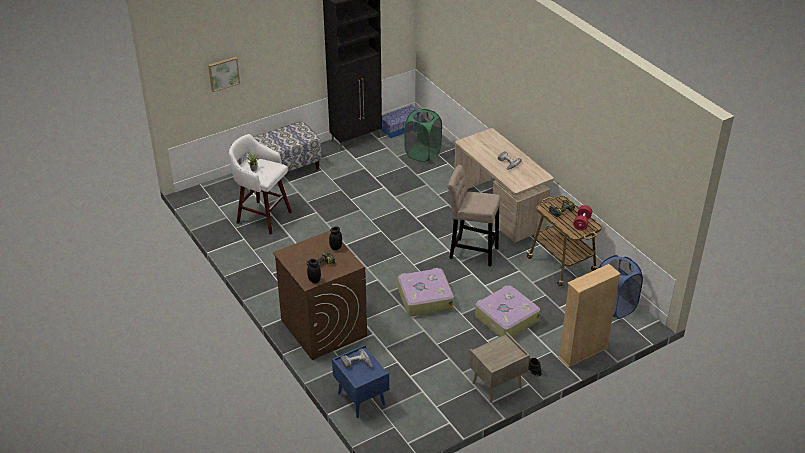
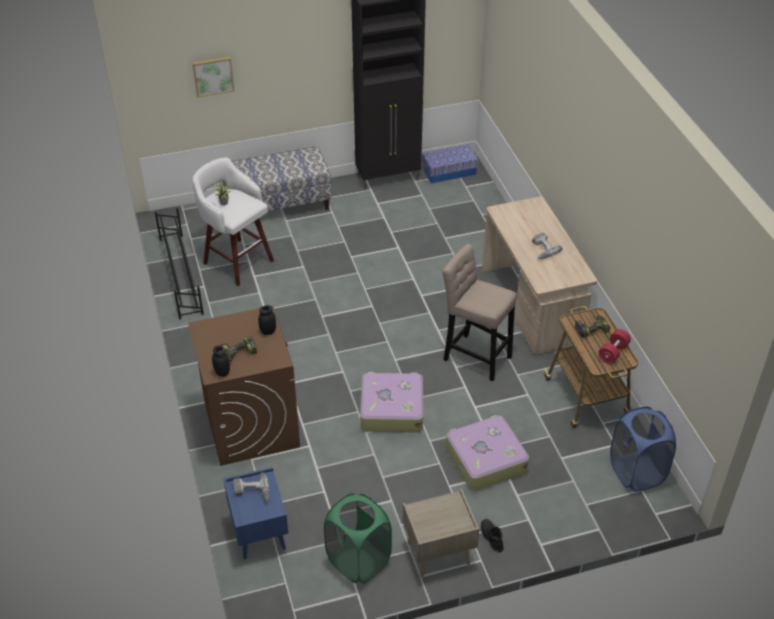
camera: 15 degrees right, 5 degrees up
(222, 234) = (181, 275): none -> black shoe rack
(422, 154) = (463, 211): green laundry basket -> green laundry basket (358, 560)
(583, 353) = (570, 531): beige bookcase -> none

